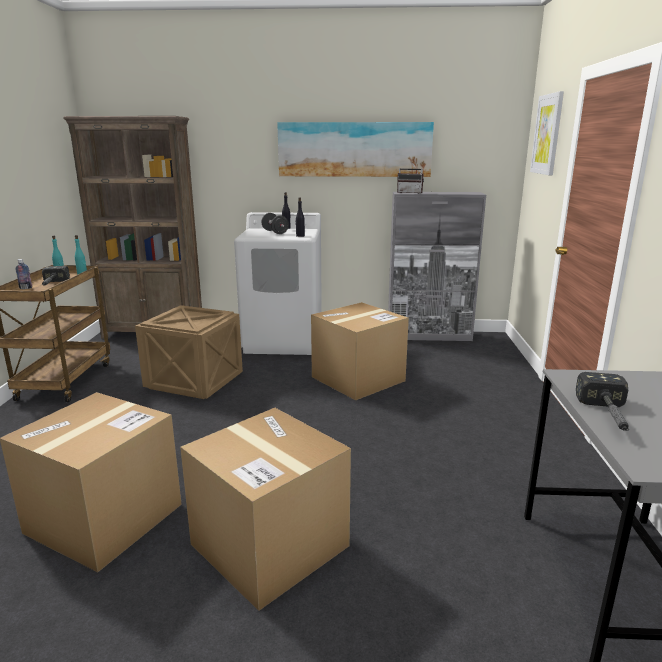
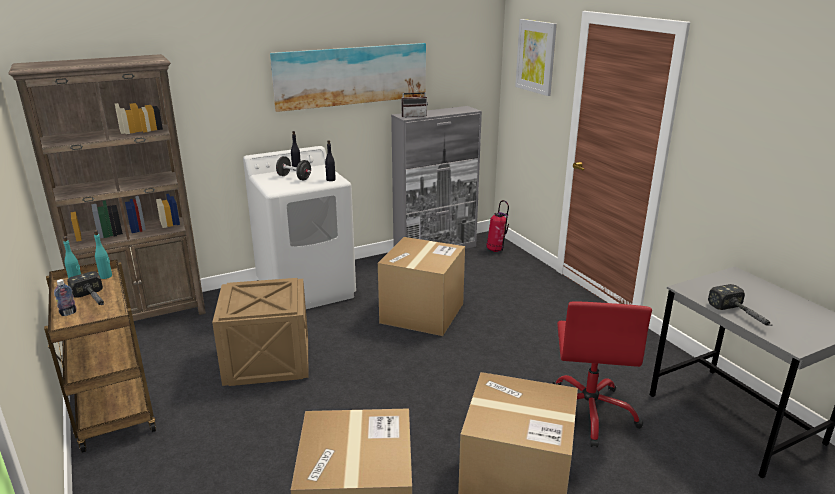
camera: 30 degrees left, 5 degrees up
(428, 508) = (588, 412): none -> red office chair
(490, 348) = (496, 250): none -> fire extinguisher

